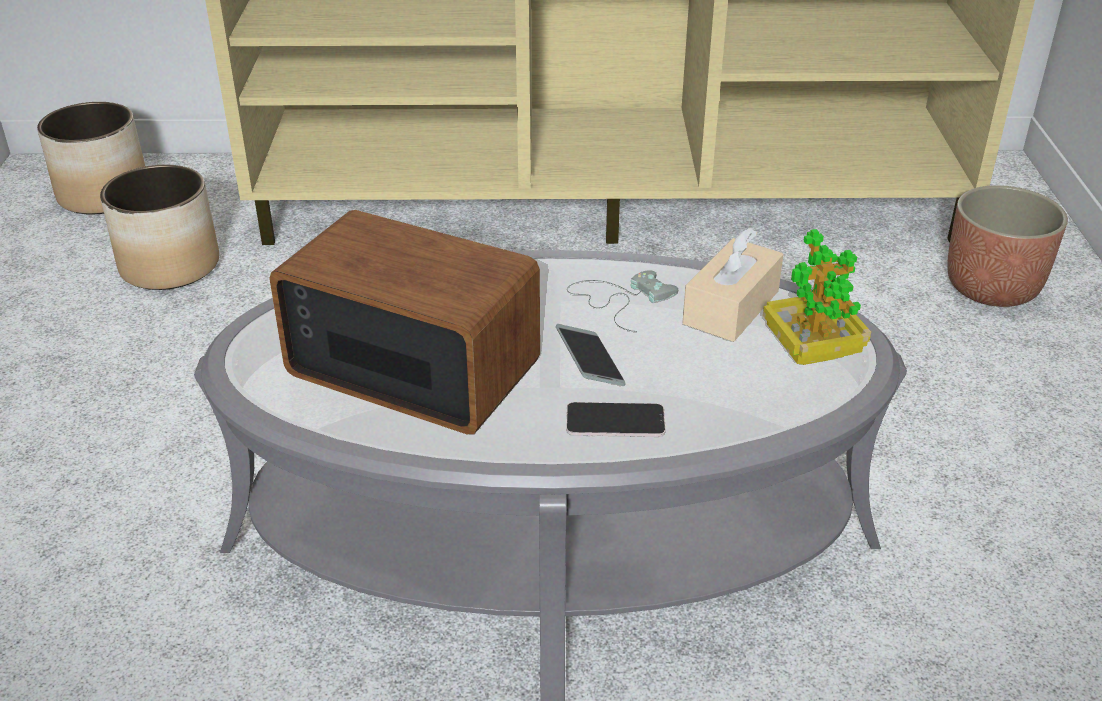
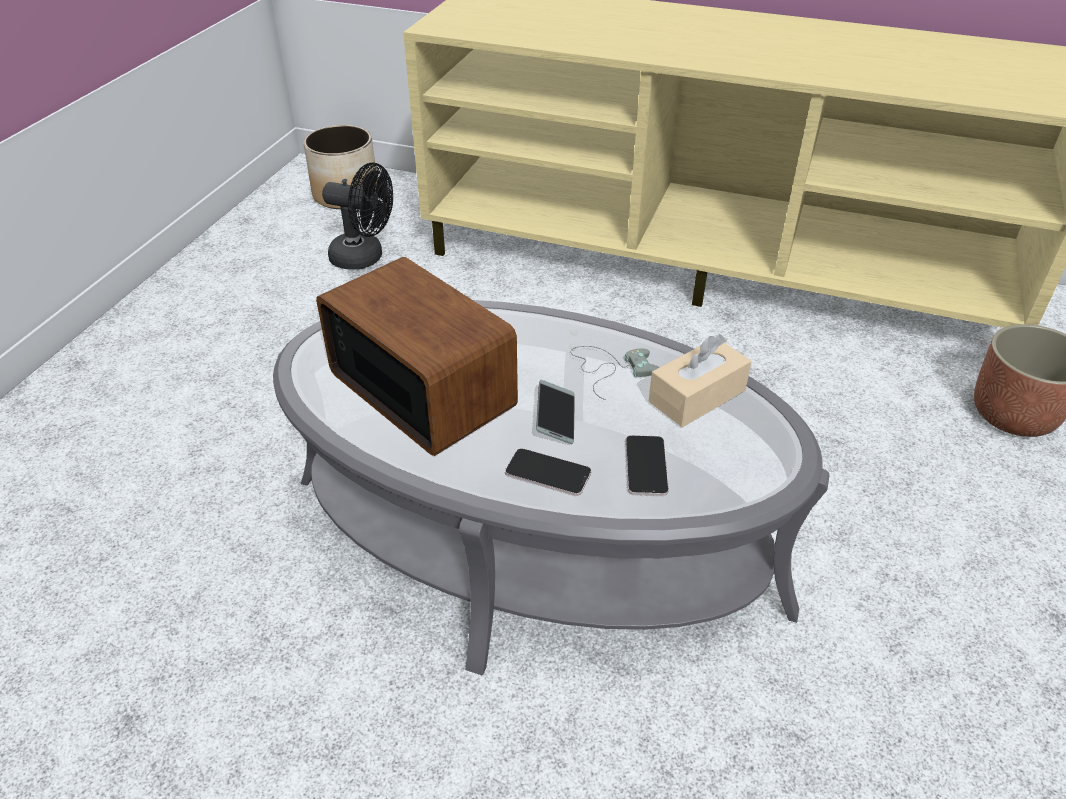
camera: 20 degrees right, 5 degrees up
(169, 266) = (365, 258): planter -> black fan
(718, 389) = (646, 466): none -> phone
(811, 352) = (743, 452): potted plant -> none

